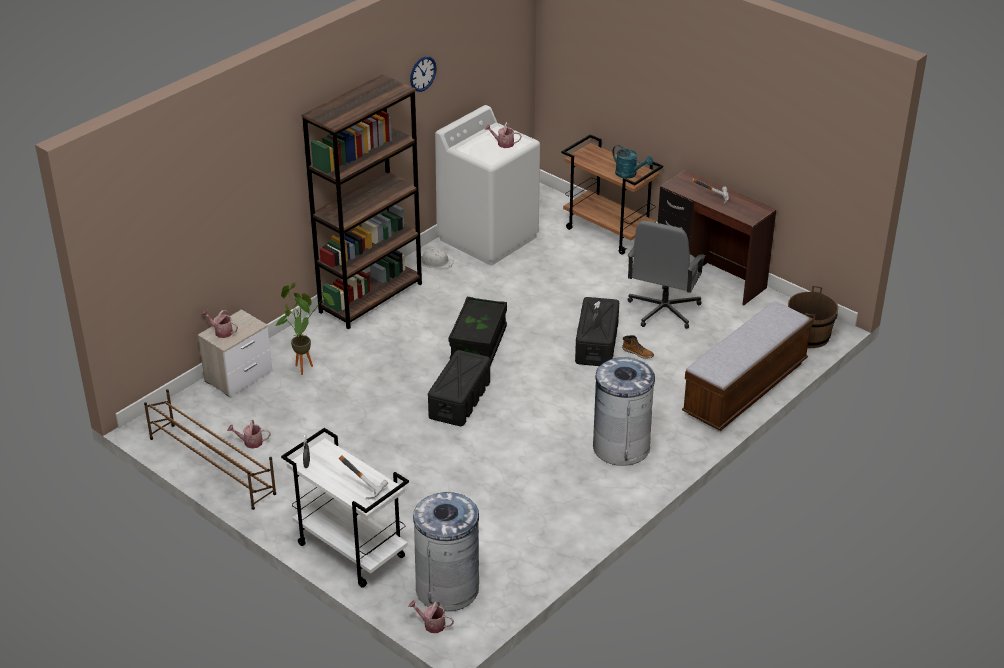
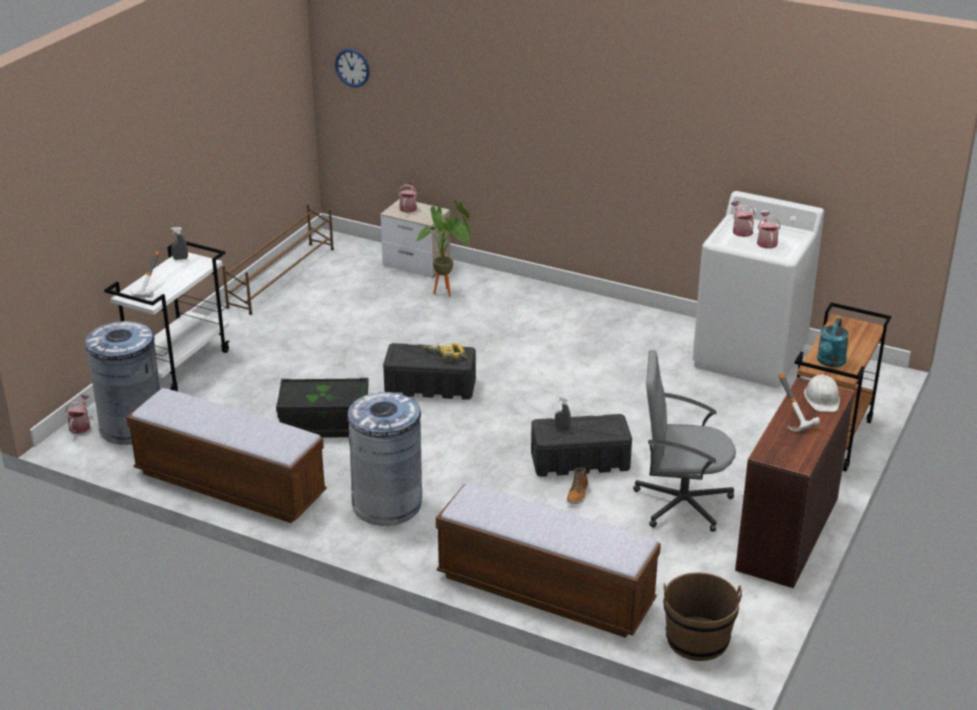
camera: 75 degrees right, 5 degrees down
(250, 442) = (320, 288): watering can -> watering can (741, 230)
(371, 297) = (584, 306): brown bookcase -> none
(422, 73) = (730, 109): wall clock -> wall clock (352, 68)
(436, 262) = (676, 332): white hard hat -> white hard hat (822, 399)
(466, 367) = (445, 357): none -> power drill
(478, 344) = (535, 382): black storage box -> black storage box (325, 424)
(564, 531) = (229, 484): none -> bench

